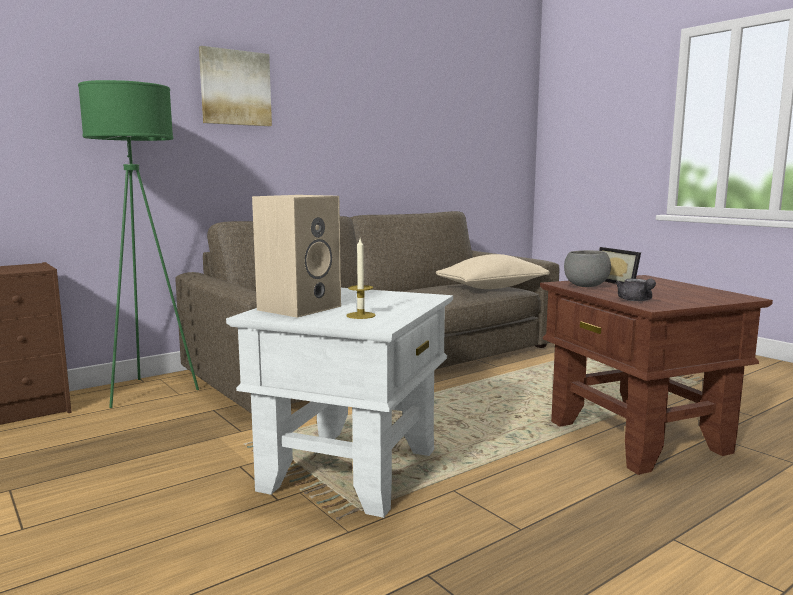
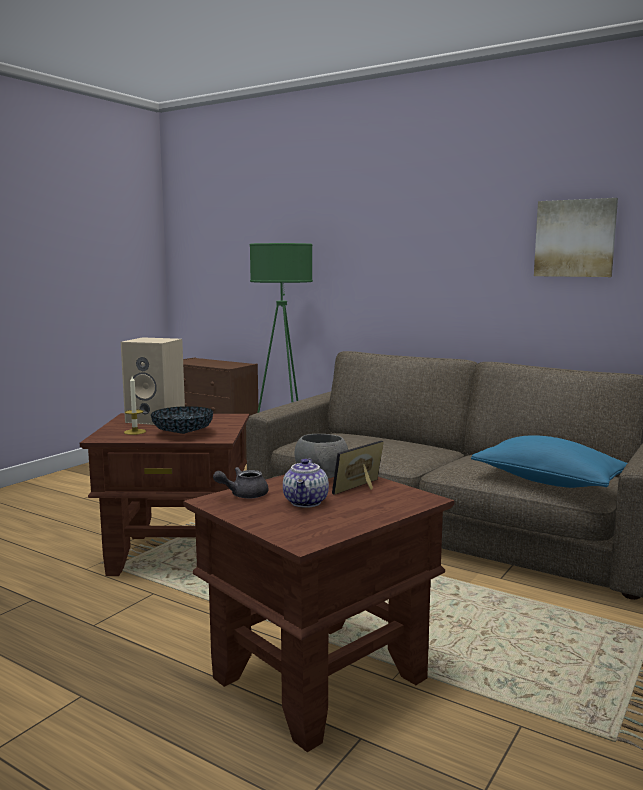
camera: 70 degrees right, 0 degrees up
(235, 88) = (393, 231): picture -> picture (575, 238)
(352, 469) = (177, 554): white side table -> brown side table
(393, 303) = (183, 433): none -> bowl
(492, 287) = (548, 481): beige pillow -> blue pillow
(655, 292) = (306, 502): none -> teapot

